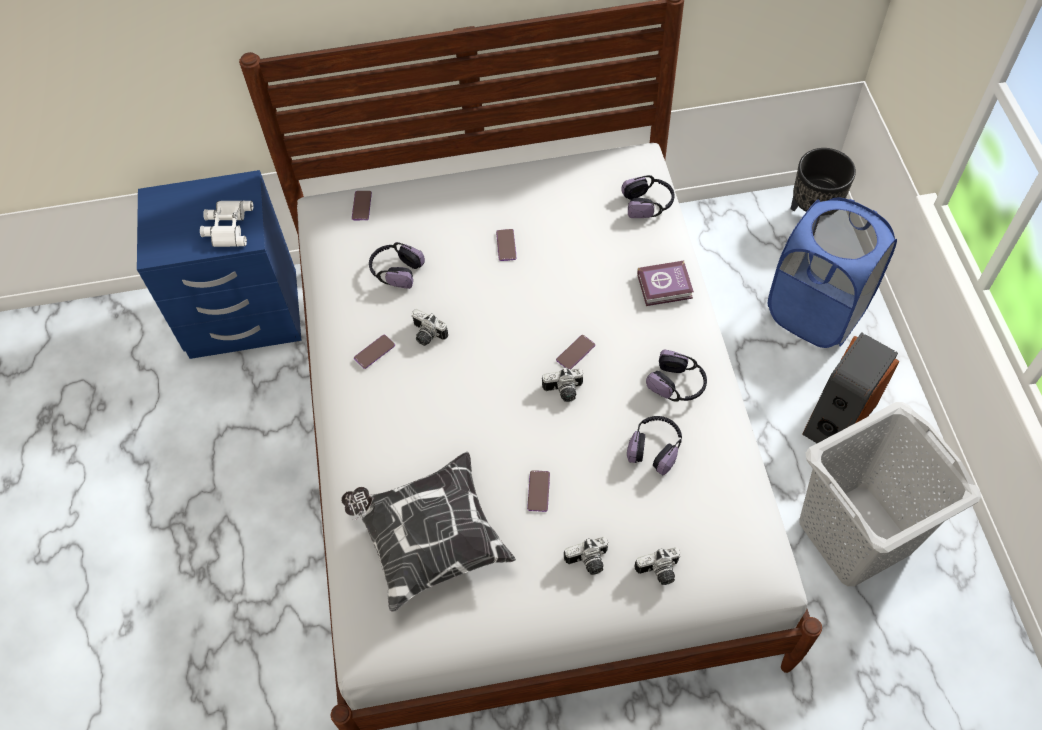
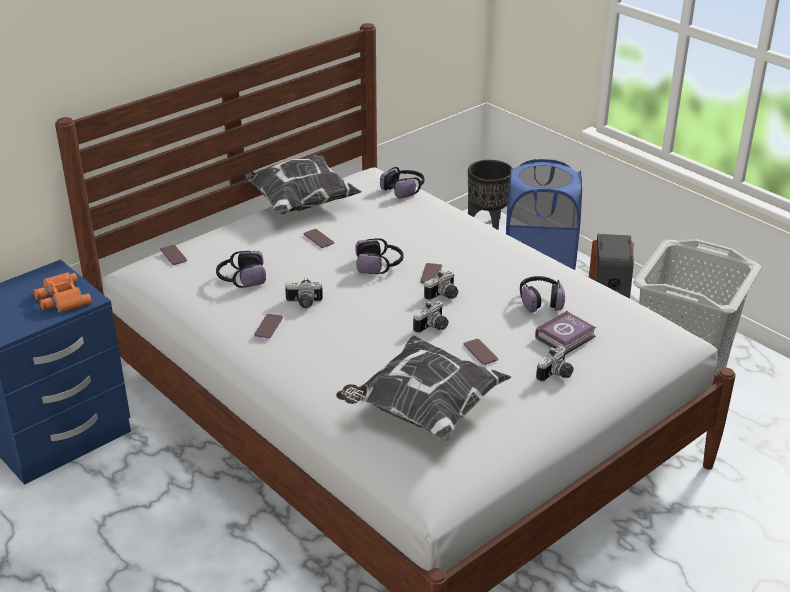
camera: 35 degrees left, 25 degrees down
(227, 226) = (61, 298): white binoculars -> orange binoculars
(528, 177) = (298, 203): none -> pillow
(659, 572) = (611, 361): camera -> camera (433, 327)
(666, 287) = (461, 223): book -> book (567, 337)
(677, 384) = (521, 265): headphones -> headphones (379, 265)

